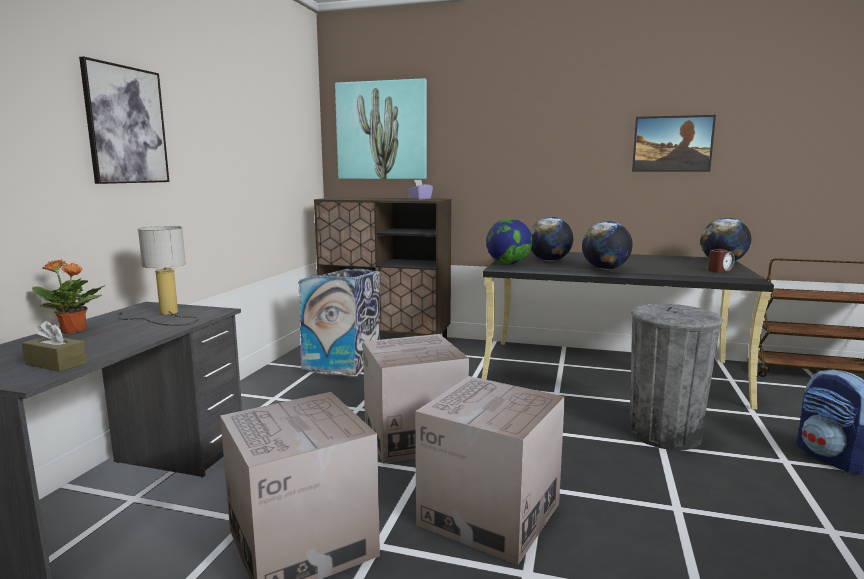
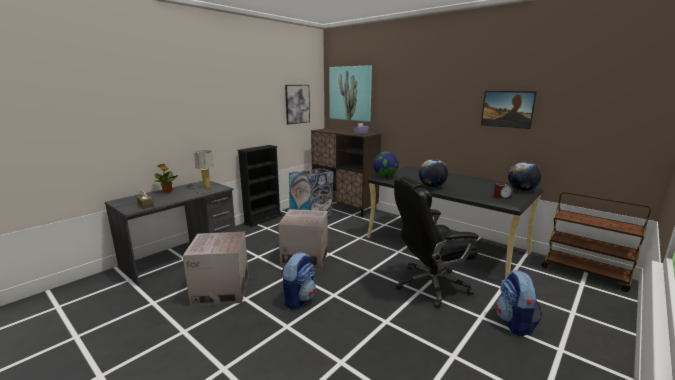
camera: 25 degrees right, 5 degrees up
(126, 125) = (200, 105): picture -> picture (297, 104)
(248, 385) = (262, 219): none -> black bookcase
(489, 514) = (299, 299): cardboard box -> backpack
(549, 260) = (412, 176): globe -> none
(664, 433) = (430, 285): grey trash can -> black office chair

